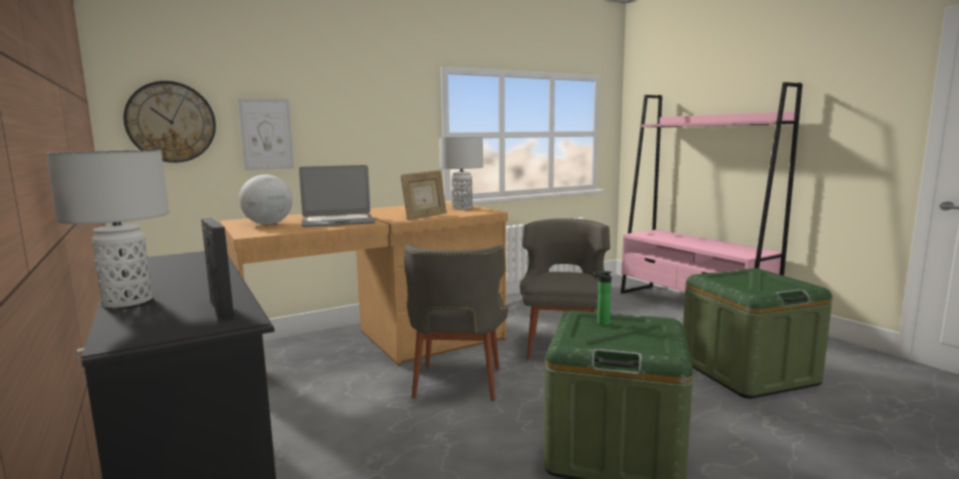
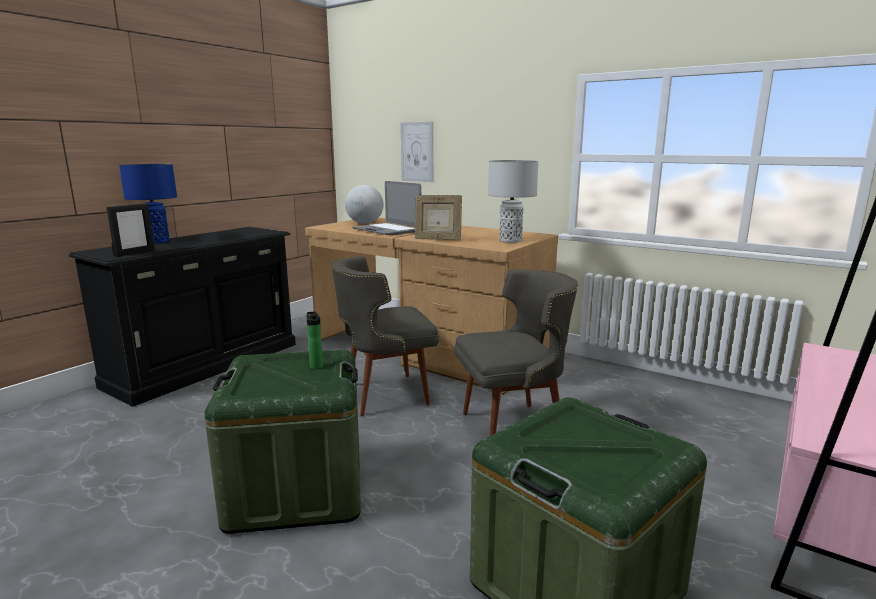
camera: 65 degrees right, 5 degrees up
(128, 300) = (158, 241): white table lamp -> blue table lamp
(171, 122) = (365, 142): wall clock -> none

